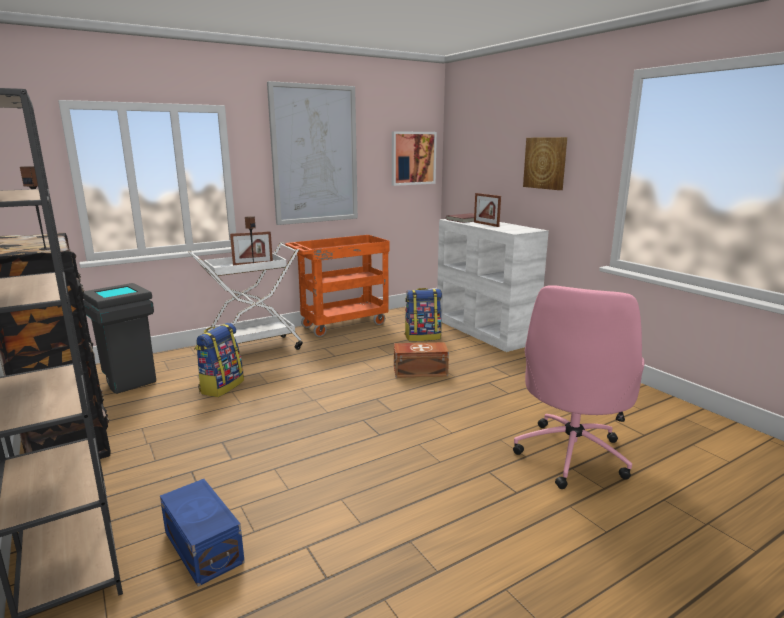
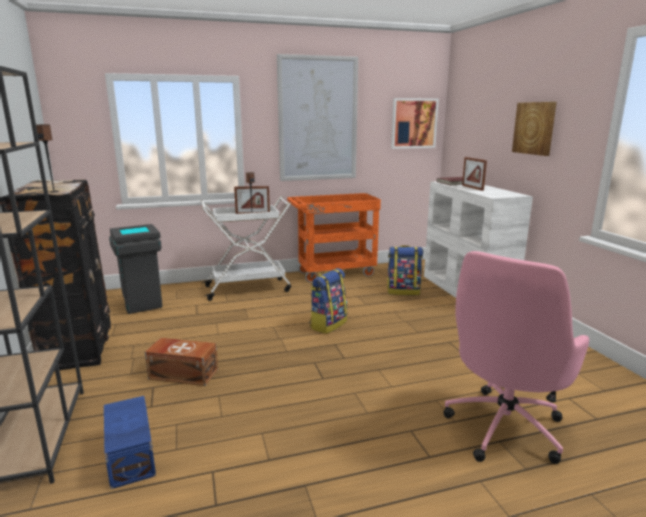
camera: 15 degrees right, 0 degrees up
(221, 386) = (210, 317): backpack -> backpack (328, 324)
(419, 371) = (386, 323): brown storage box -> brown storage box (183, 373)

